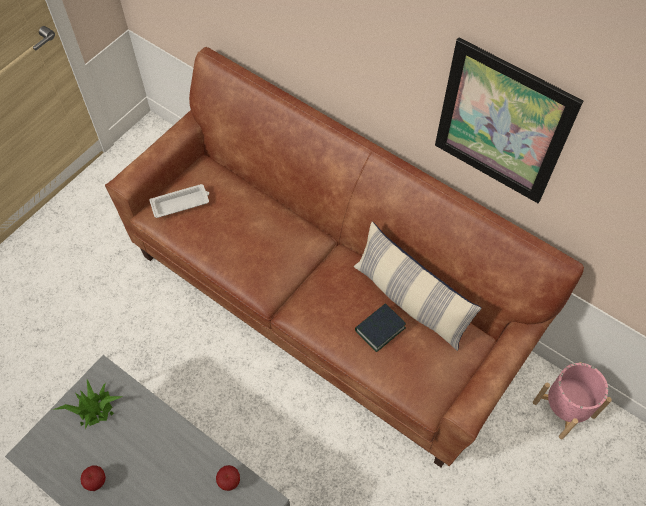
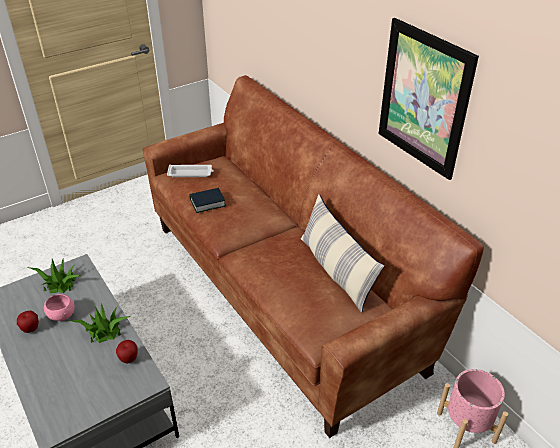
camera: 20 degrees right, 20 degrees down
(122, 451) = (62, 315): none -> pink bowl
(182, 455) = (103, 330): none -> potted plant
(380, 329) = (300, 280): book -> book (207, 203)

